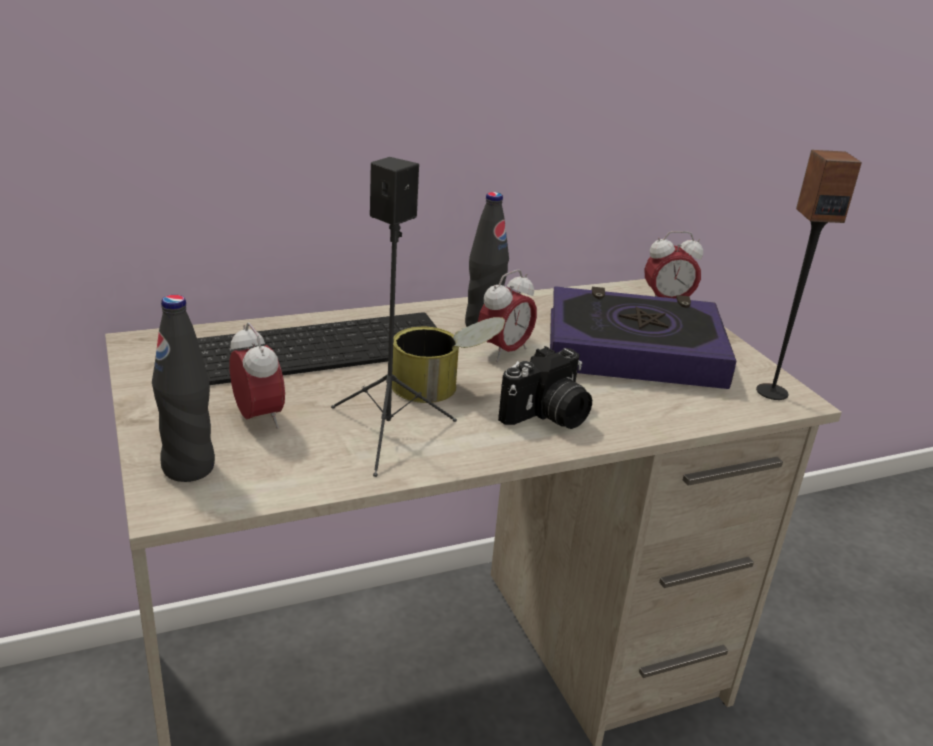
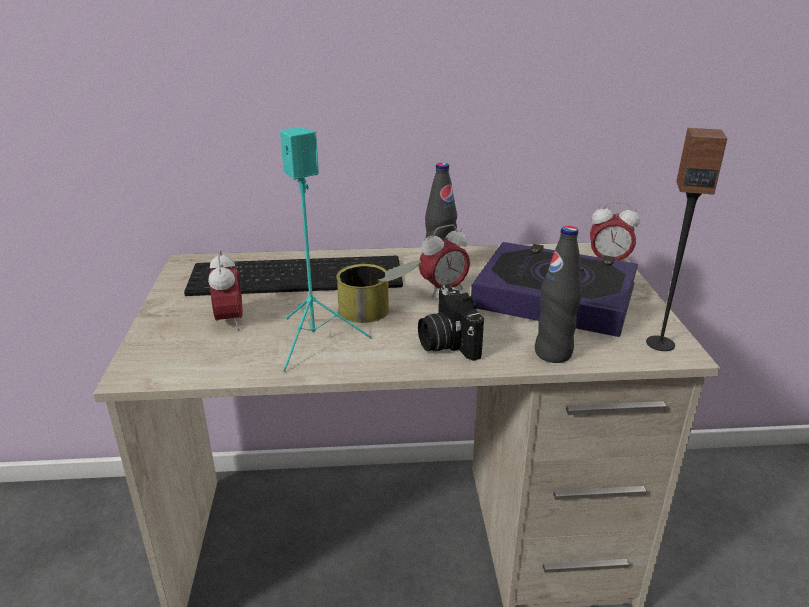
camera: 20 degrees right, 0 degrees up
(189, 468) = (161, 350): black bottle -> black bottle (553, 353)
(389, 432) = (315, 341): black speaker -> turquoise speaker
(548, 416) = (446, 343): camera -> camera turned 90 degrees clockwise

